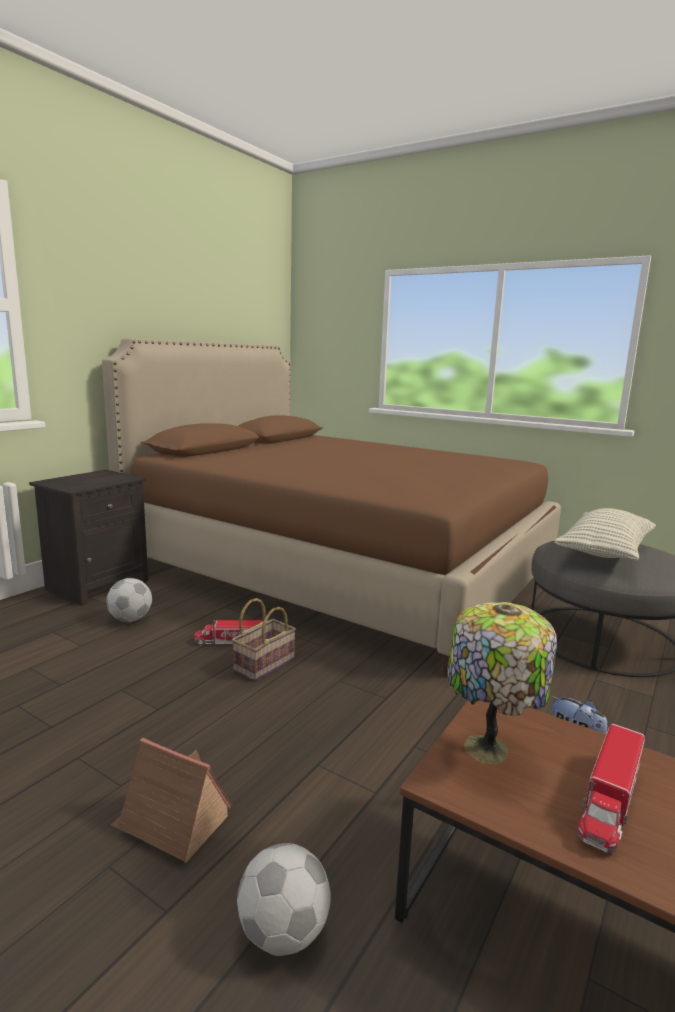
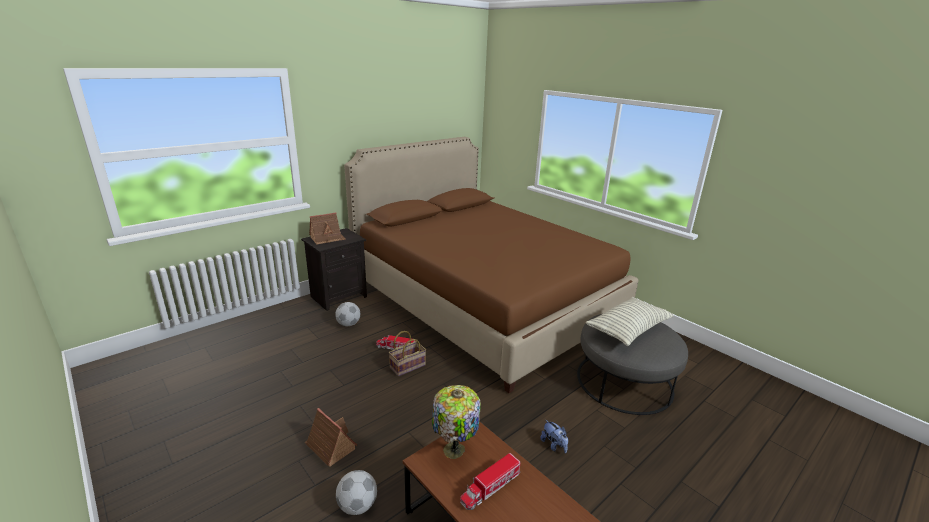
camera: 15 degrees right, 10 degrees up
(78, 480) = (327, 238): none -> toy house

